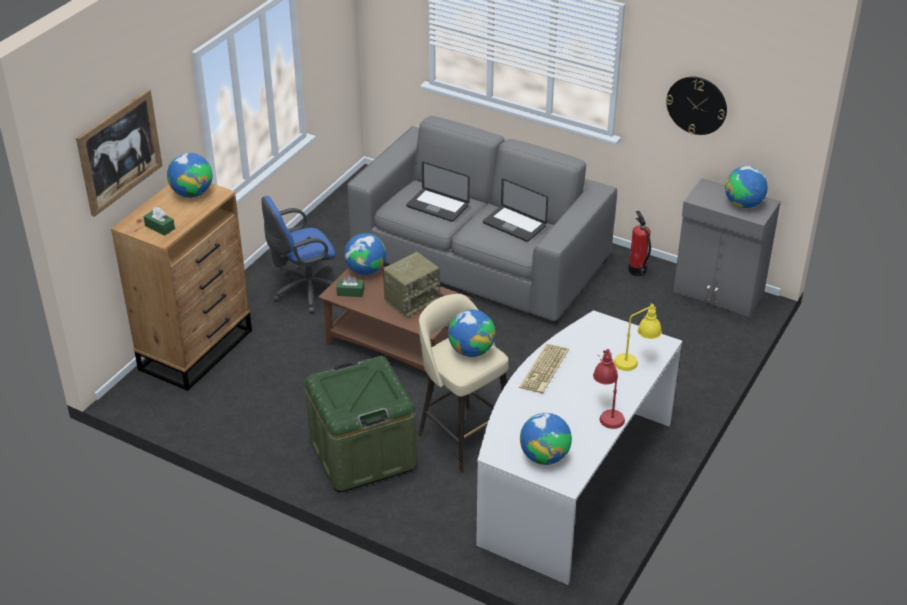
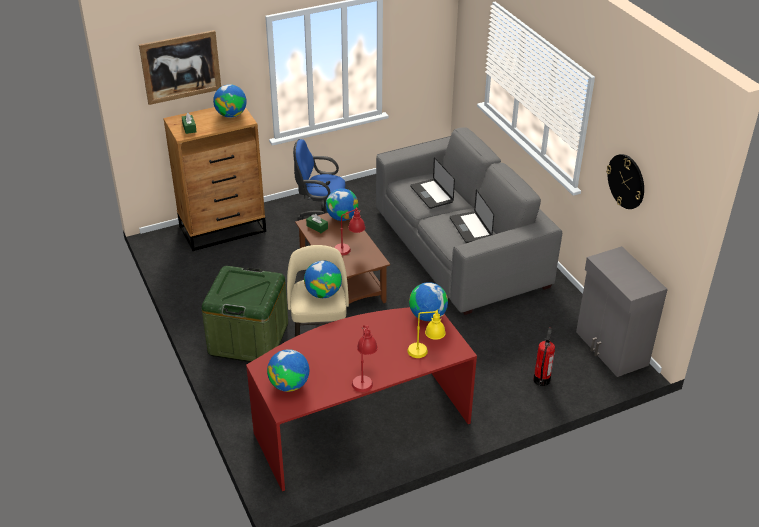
camera: 35 degrees right, 0 degrees up
(412, 300) = (349, 249): radio -> red table lamp
(545, 370) = (356, 329): keyboard -> none
(571, 479) = (360, 423): white desk -> red desk
(637, 270) = (564, 305): fire extinguisher -> fire extinguisher (541, 380)
(743, 204) = (633, 278): globe -> globe (427, 316)

